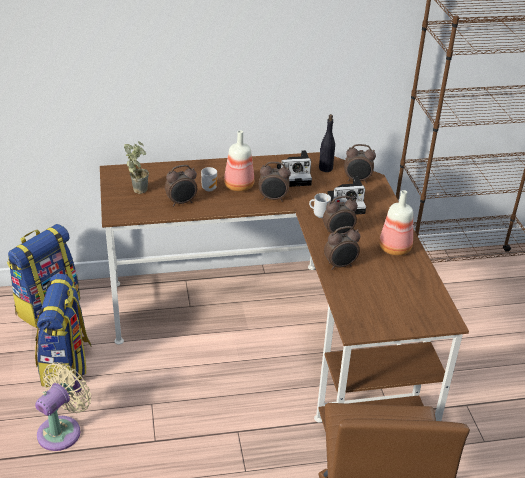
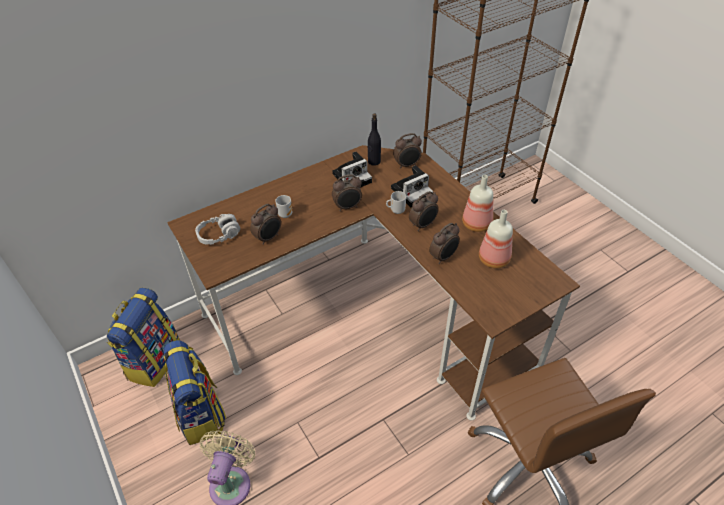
camera: 20 degrees left, 10 degrees up
(138, 188) = (219, 235): potted plant -> grey headphones
(239, 186) = (310, 203): bottle -> bottle (494, 260)

